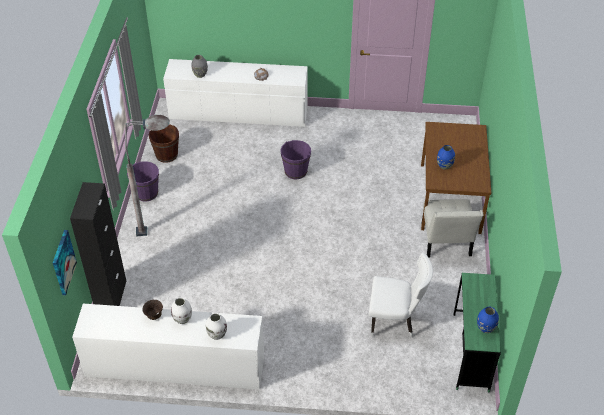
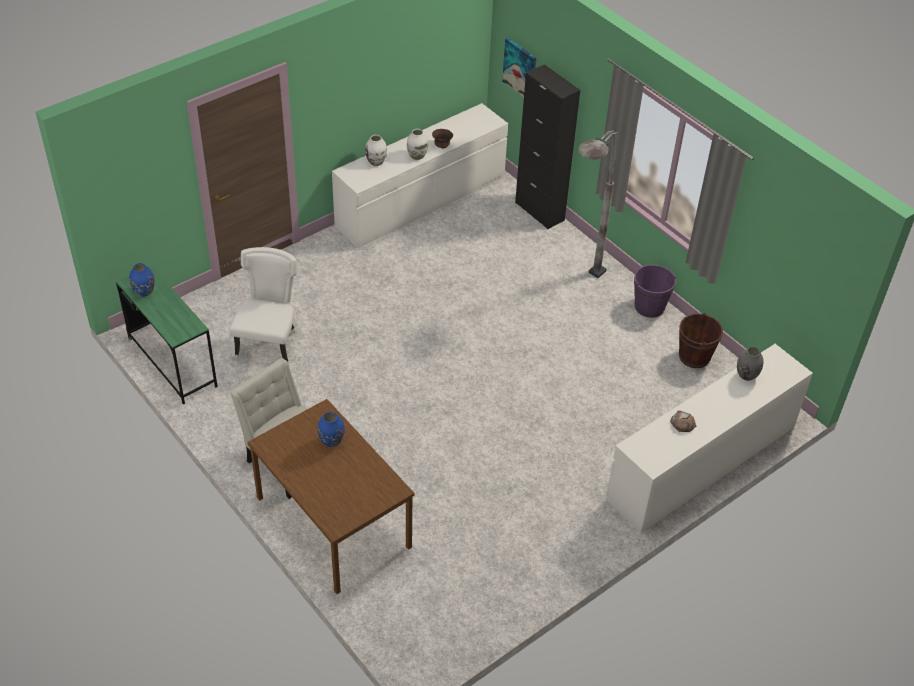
camera: 135 degrees right, 0 degrees up
(295, 171) = (541, 432): purple bucket -> none
(395, 321) = (269, 345): white chair -> white chair turned 135 degrees clockwise

